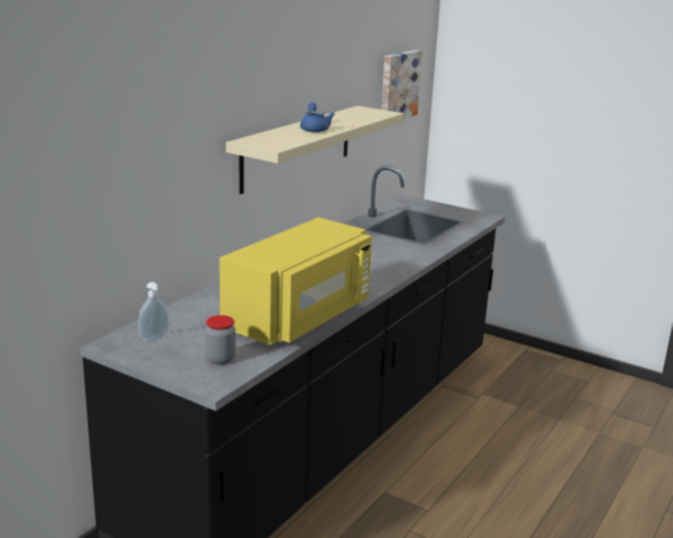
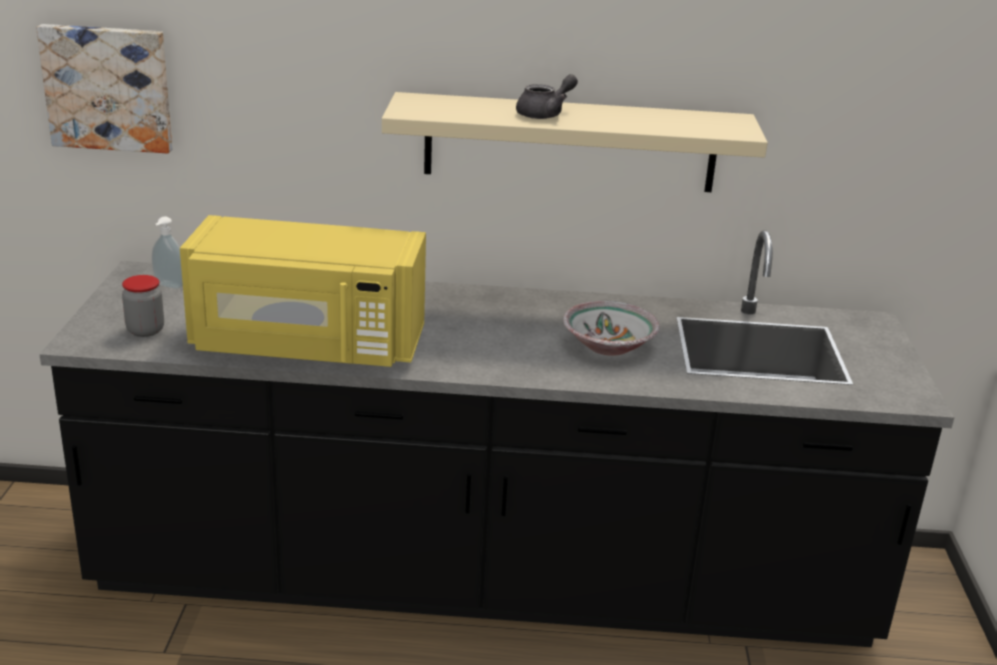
camera: 60 degrees right, 5 degrees up
(314, 129) = (545, 114): blue teapot -> grey teapot
(381, 251) = (609, 346): none -> bowl
(398, 85) = (904, 107): picture -> picture (108, 87)

